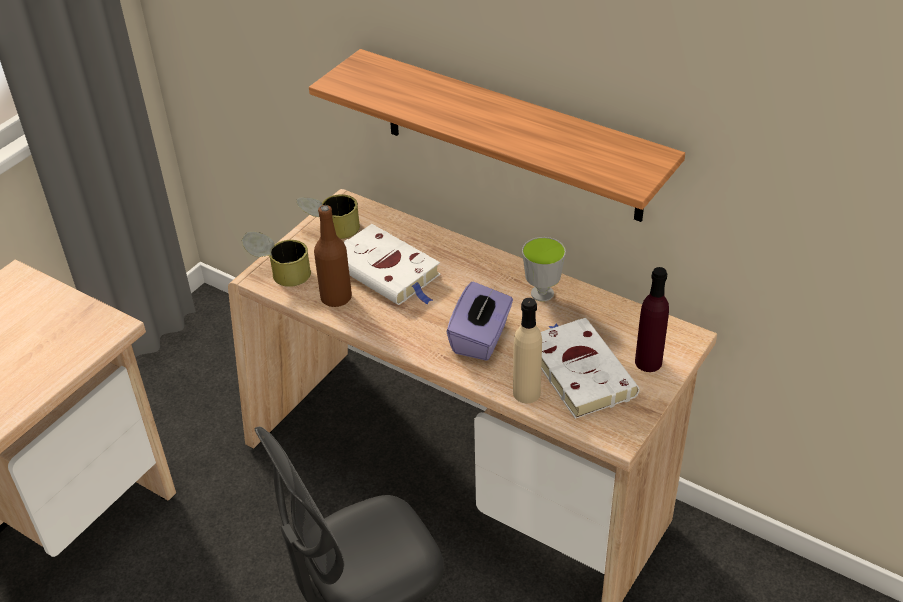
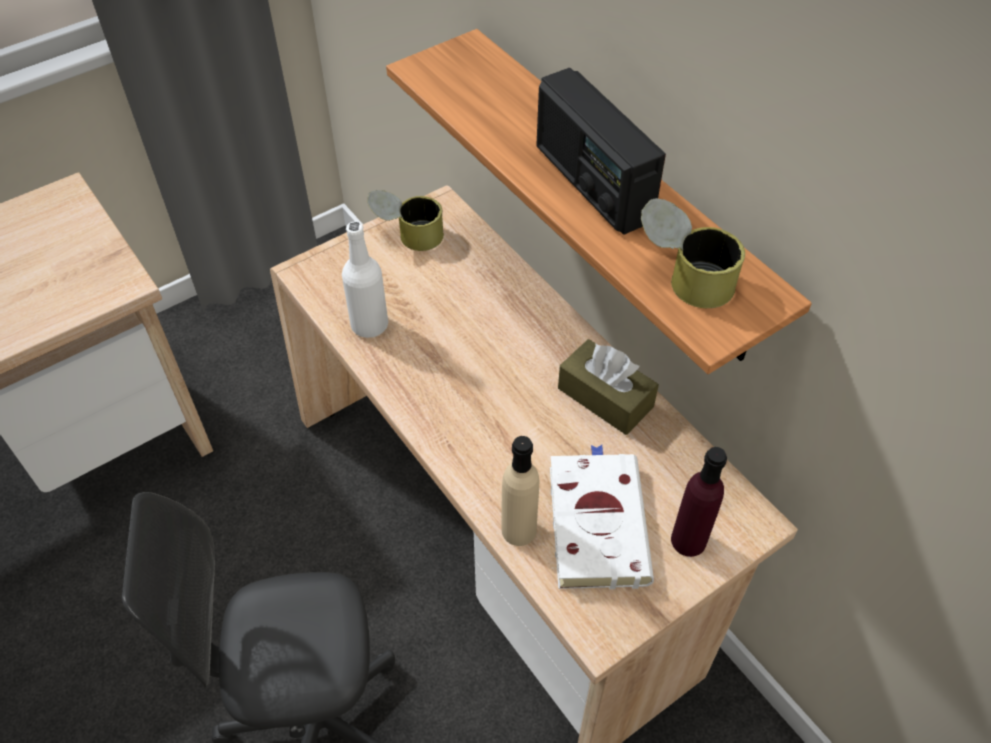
camera: 20 degrees right, 10 degrees up
(280, 273) = (326, 273): can -> can (684, 277)
(336, 298) = (369, 325): brown bottle -> white bottle
(387, 271) = (443, 309): white book -> none
(481, 338) = (503, 434): purple tissue box -> none
(504, 122) = (592, 183): none -> radio
(542, 293) = (605, 397): cup -> brown tissue box

